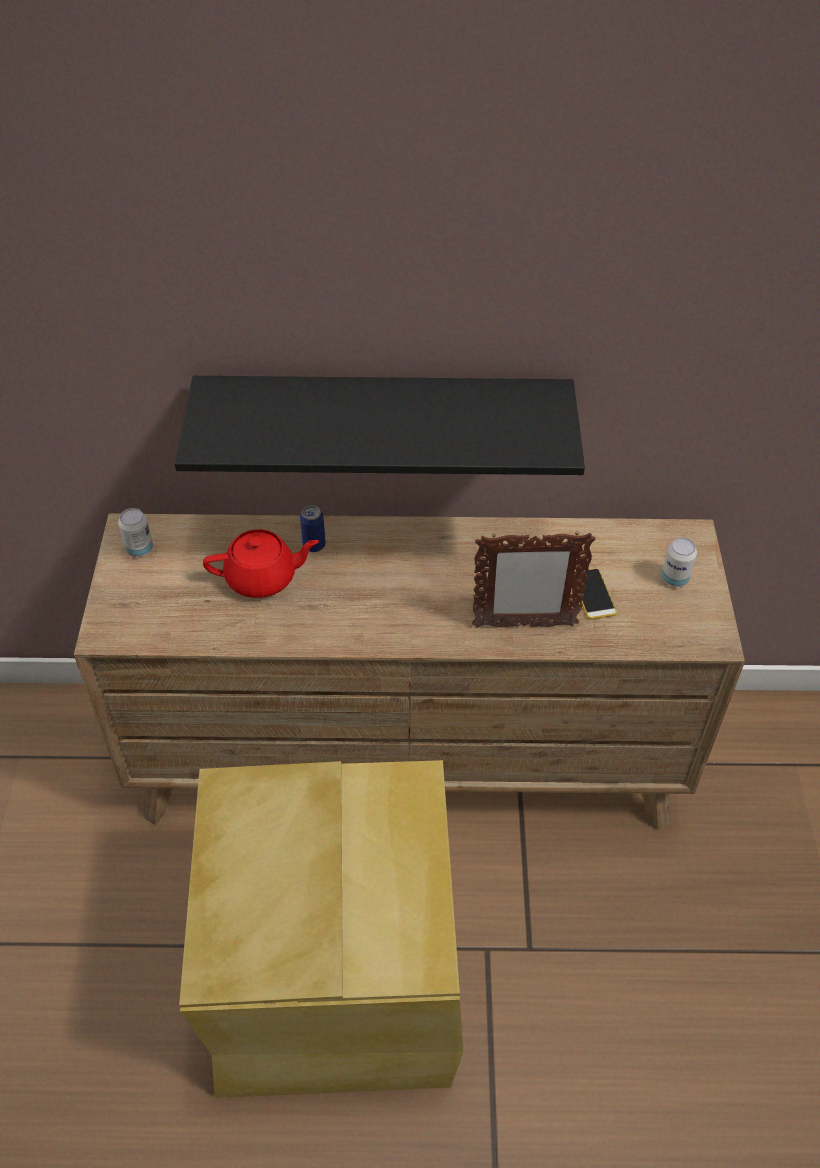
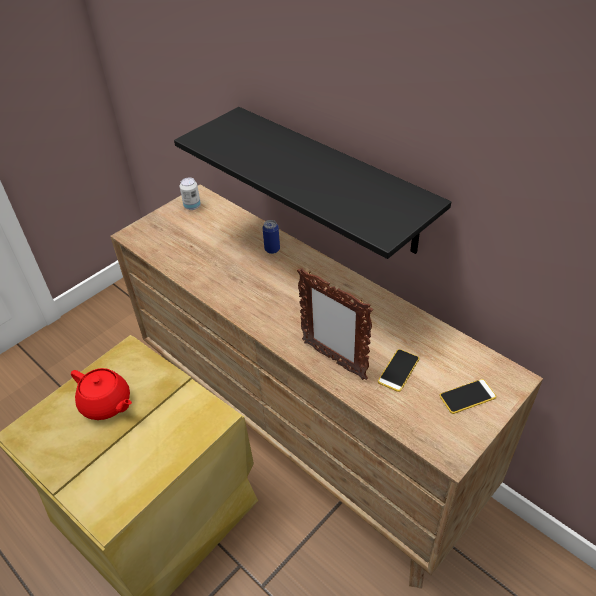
camera: 45 degrees right, 5 degrees down
(262, 578) = (228, 250): red teapot -> red teapot (106, 404)
(674, 579) = (467, 396): can -> phone

